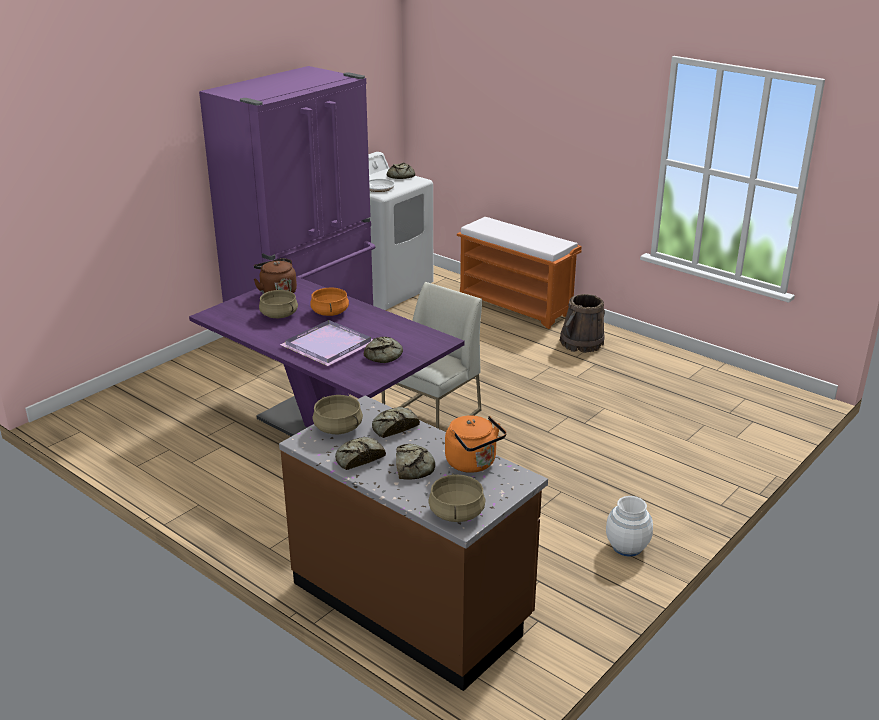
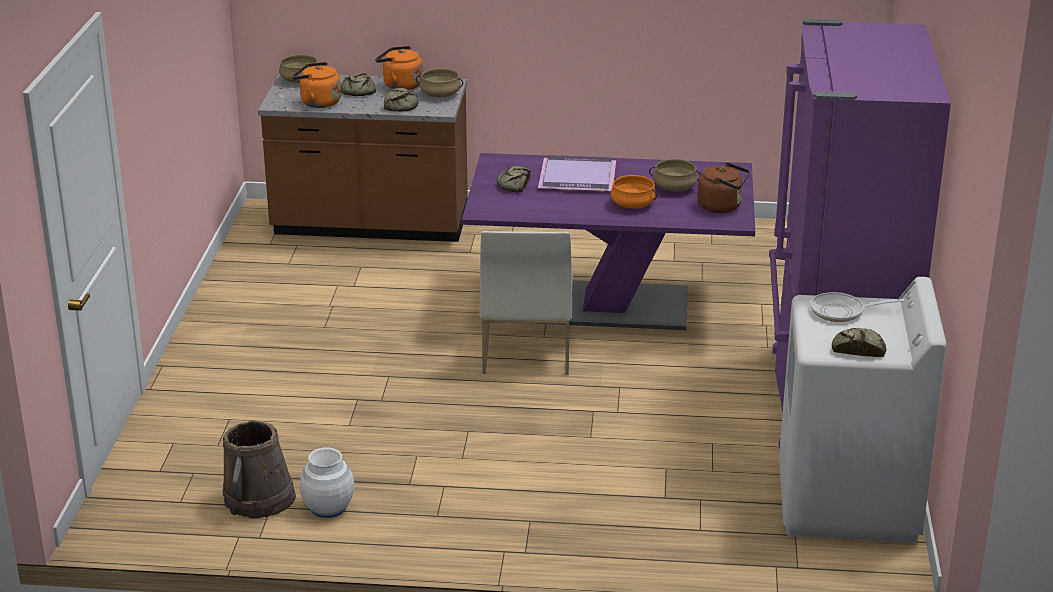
camera: 145 degrees right, 0 degrees up
(358, 458) = (400, 85): bread -> orange kettle
(516, 306) = (618, 548): orange bench -> none
(581, 343) = (457, 512): brown bucket -> brown bucket (259, 499)
(627, 547) = (232, 305): white vase -> white vase (328, 507)

